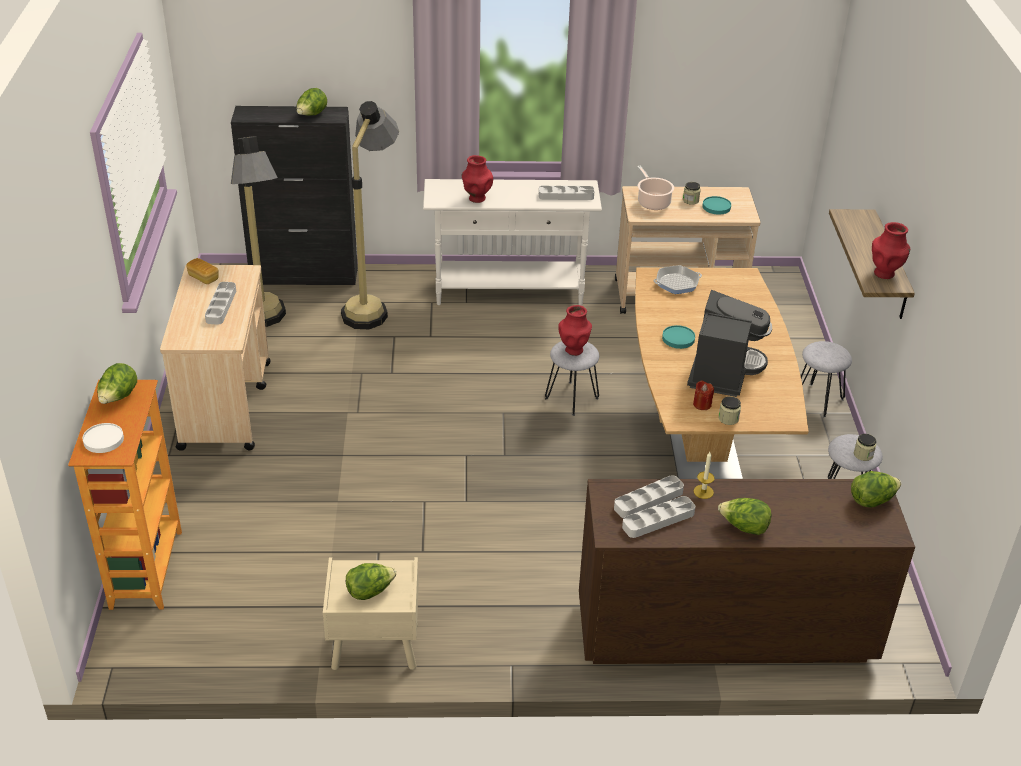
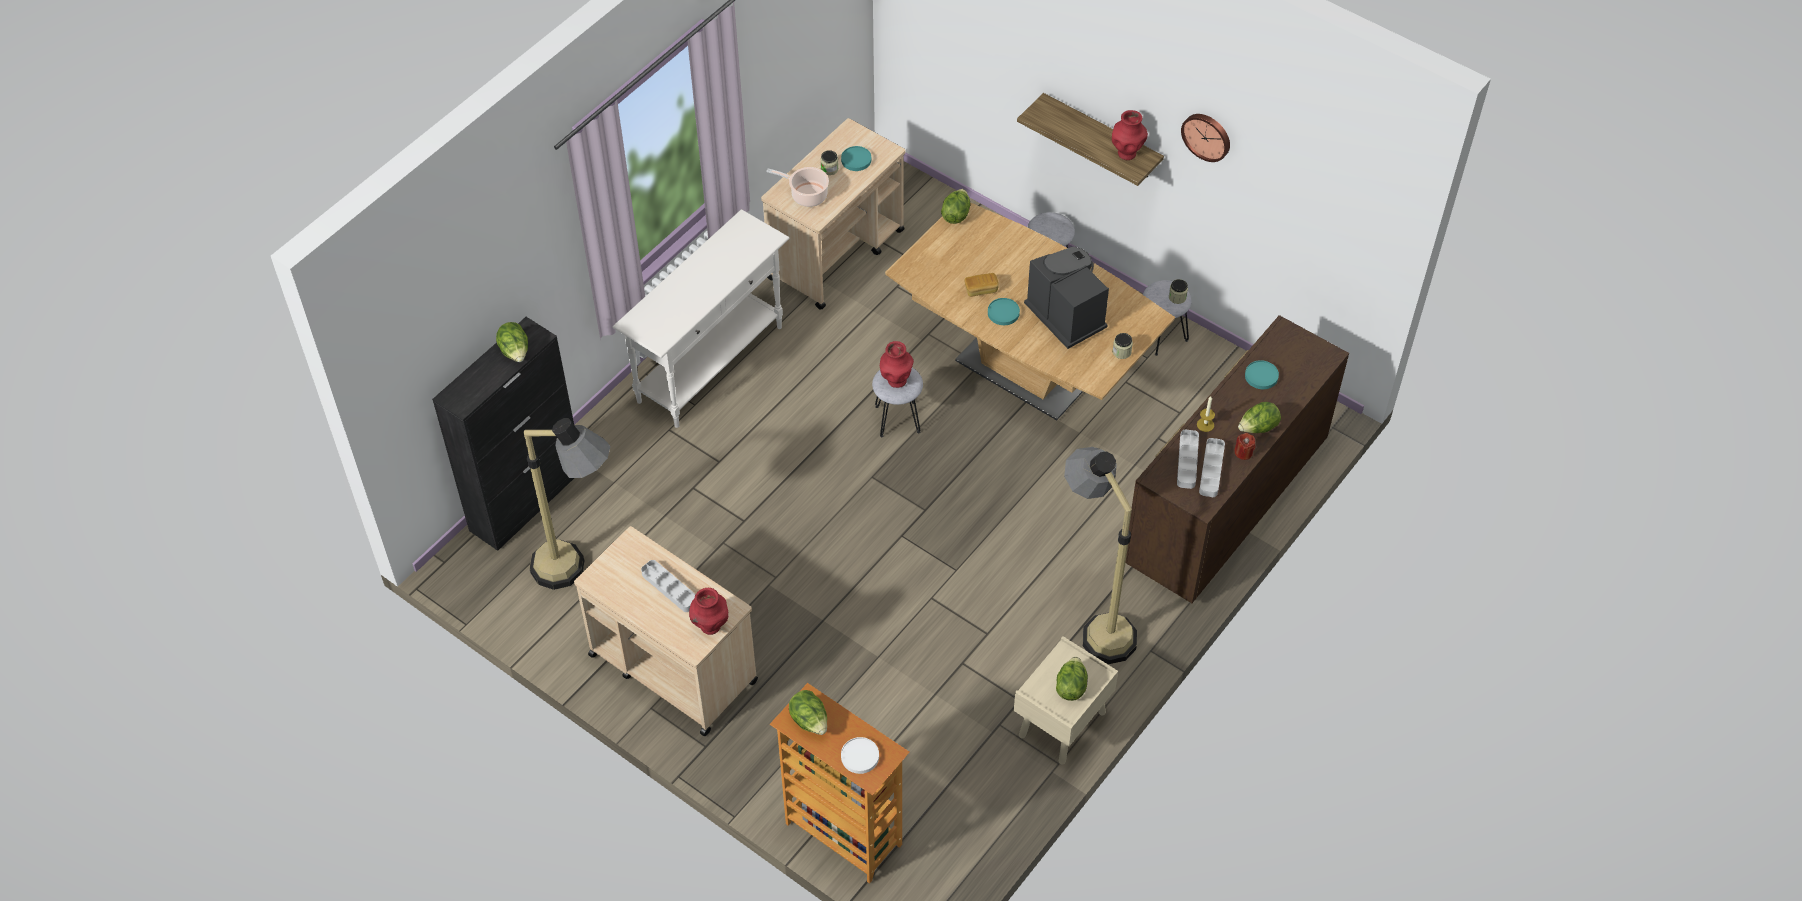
camera: 50 degrees left, 15 degrees up
(203, 277) = (609, 578): bread -> bread (981, 290)
(373, 304) = (628, 474): floor lamp -> floor lamp (1094, 621)
(476, 199) = (686, 310): red vase -> red vase (710, 626)
(566, 196) = (745, 246): grey tray -> none
(677, 283) = (932, 262): frying pan -> none
(702, 404) = (1092, 355): red candle -> red candle (1243, 452)
(805, 501) = (1261, 376): none -> turquoise plate
(872, 500) = (1291, 341): lettuce -> lettuce (956, 215)
(942, 269) = (1207, 136): none -> wall clock

